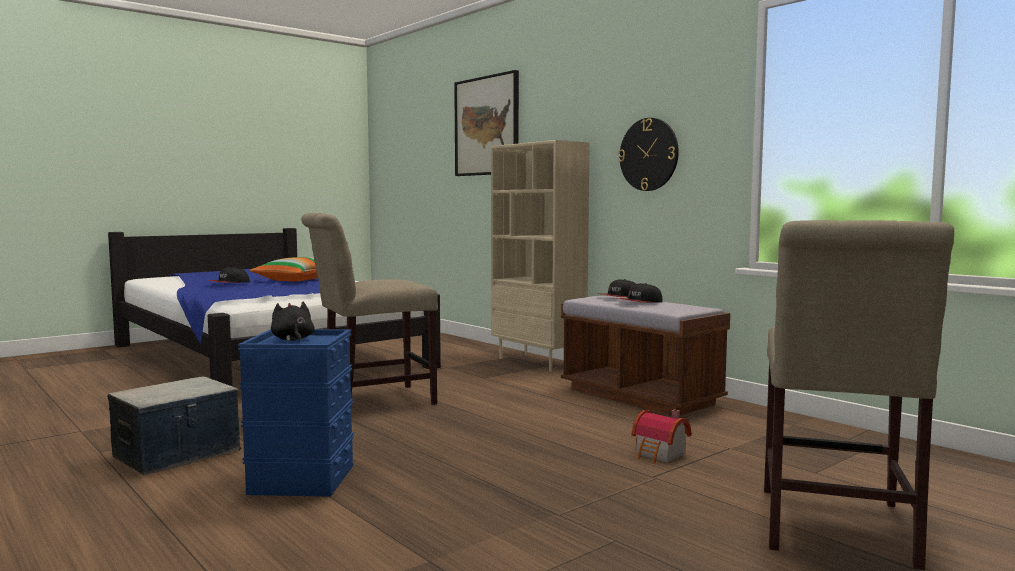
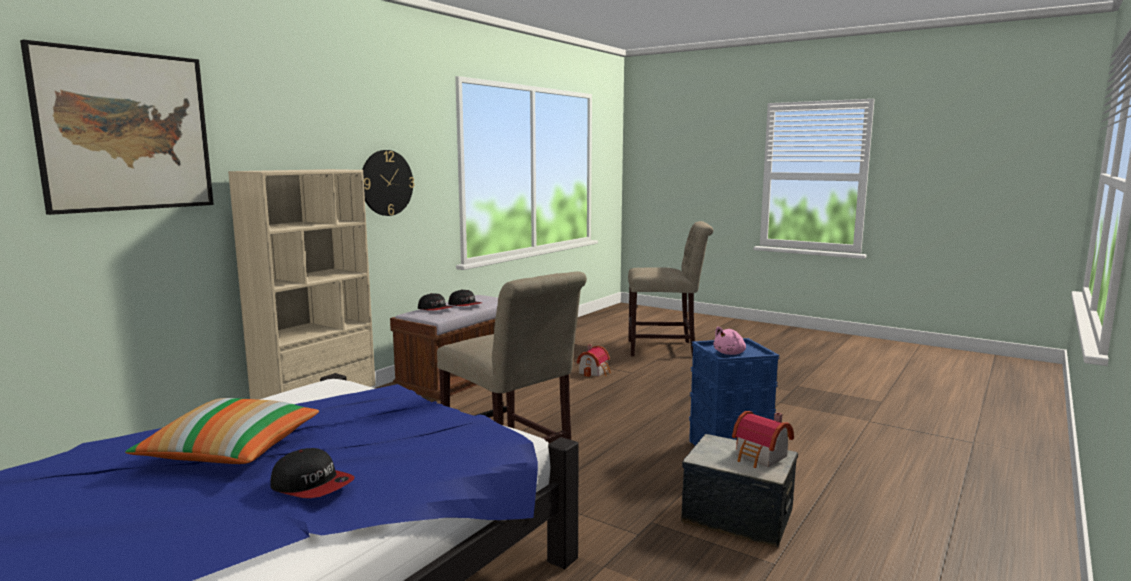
camera: 105 degrees left, 5 degrees up
(157, 394) = (761, 457): none -> toy house
(292, 339) = (730, 353): black plush toy -> pink plush toy

